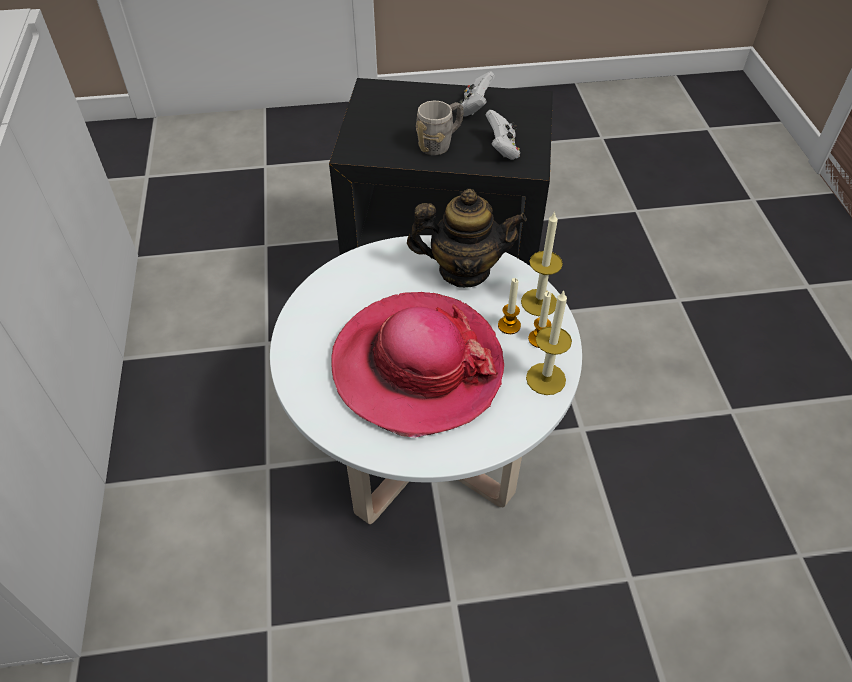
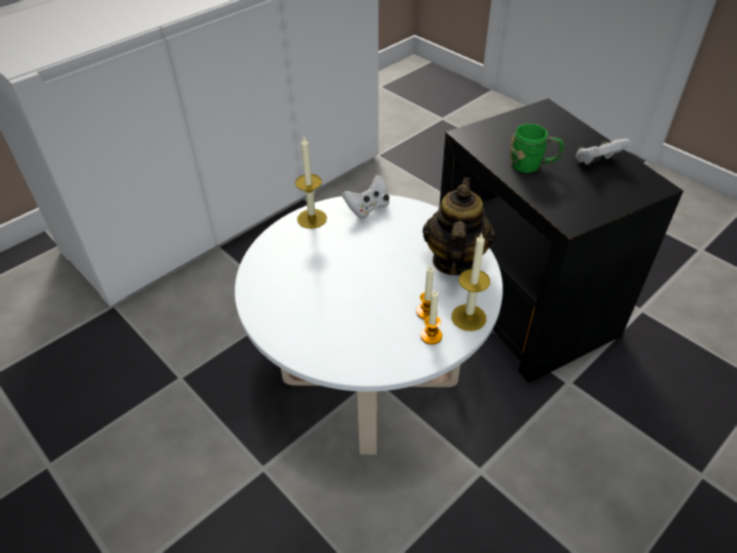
camera: 55 degrees right, 5 degrees down
(417, 366) = (340, 283): hat -> none
(440, 143) = (532, 166): grey mug -> green mug
(464, 270) = (454, 260): teapot -> teapot turned 135 degrees counterclockwise
(502, 149) = (569, 197): white game controller -> white game controller (368, 208)
(545, 379) = (395, 359): candle -> candle (312, 219)

